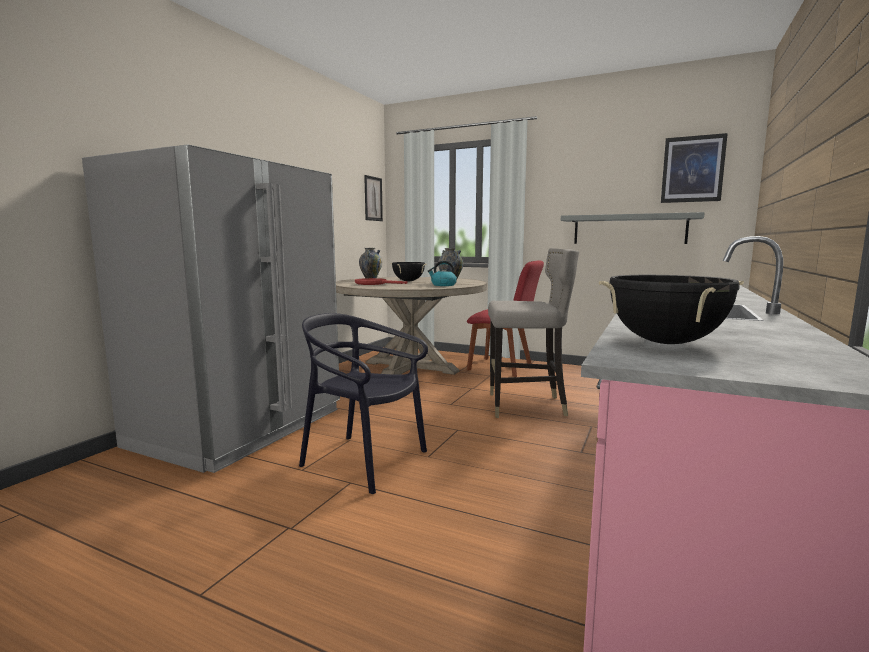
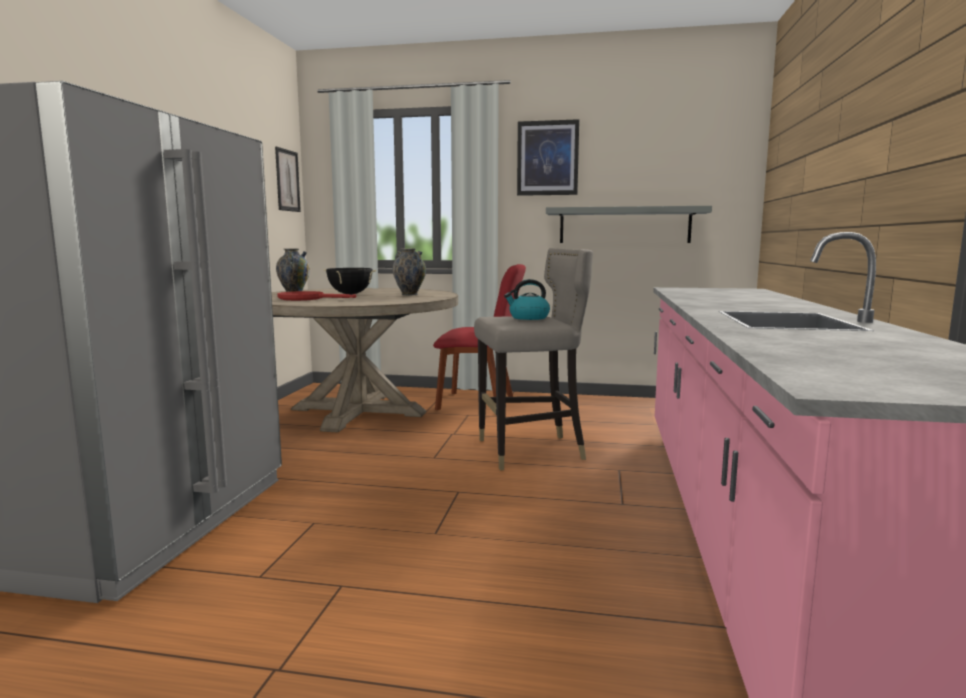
camera: 15 degrees left, 0 degrees up
(364, 461) = (348, 551): black chair -> none
(443, 285) = (405, 298): kettle -> kettle (528, 318)
(665, 343) = (832, 363): black cooking pot -> none
(692, 169) = (694, 155): picture -> picture (547, 158)

